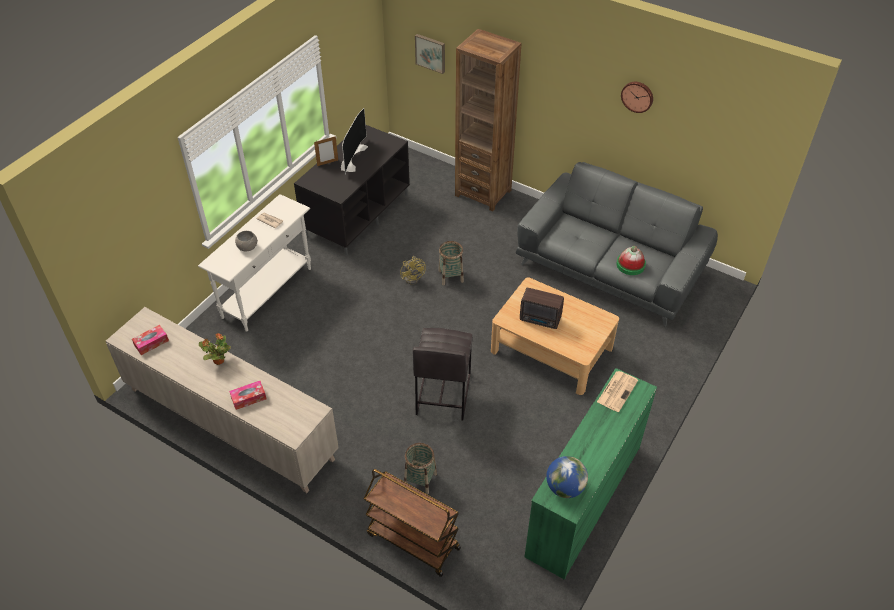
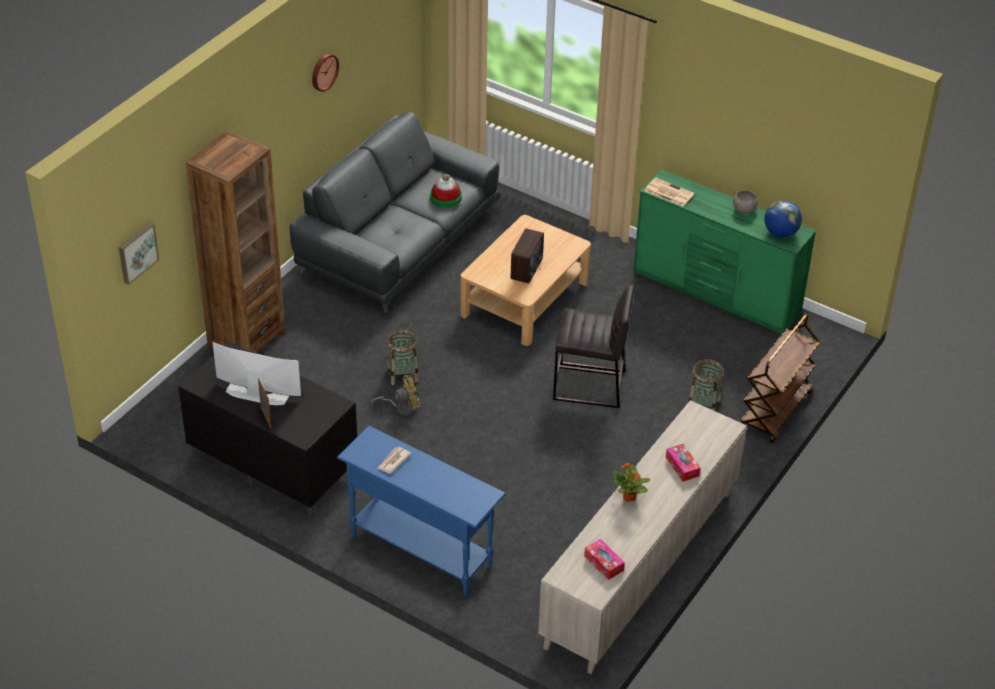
camera: 90 degrees left, 5 degrees down
(247, 247) = (445, 479): grey bowl -> grey bowl (744, 209)
(268, 292) = (420, 550): white console table -> blue console table

